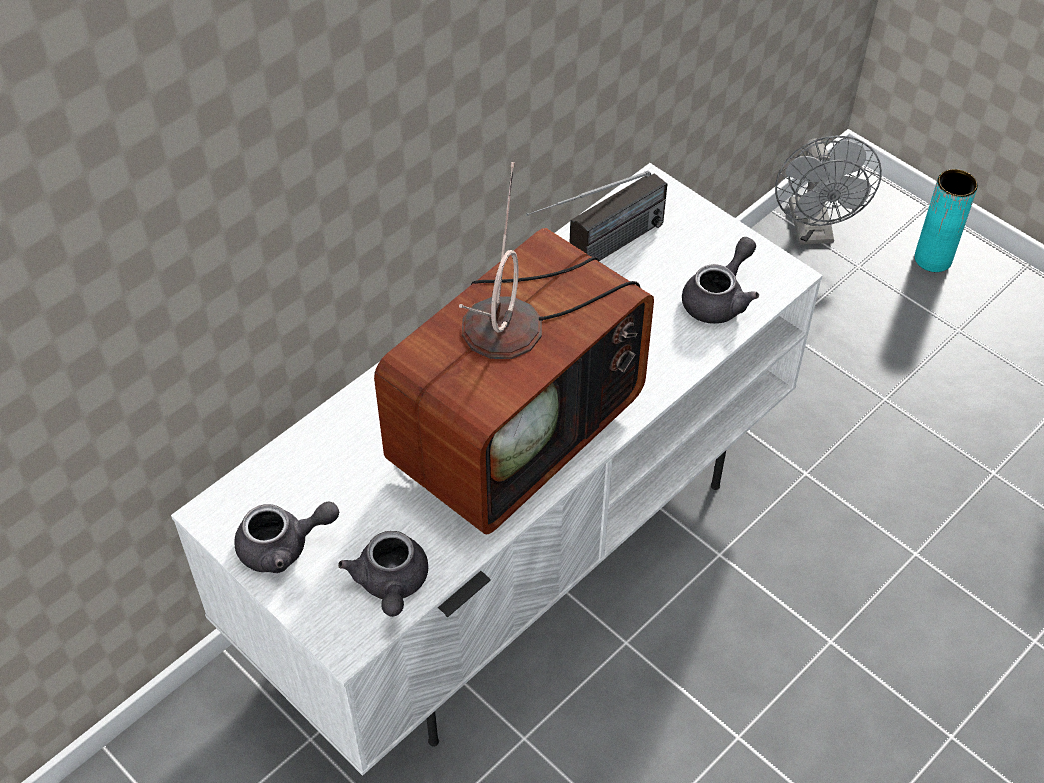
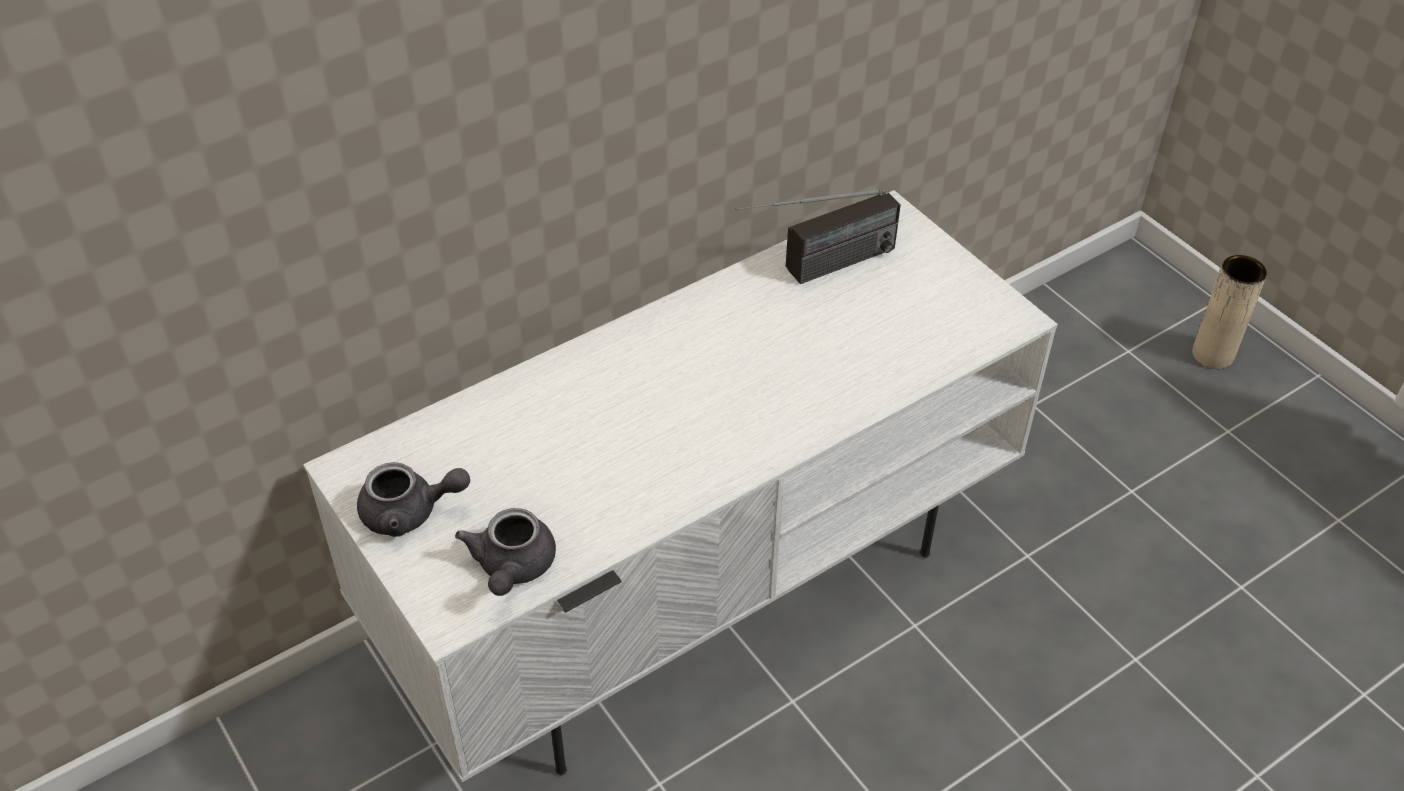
camera: 10 degrees right, 5 degrees down
(515, 425) = (686, 428): television -> none
(719, 299) = (938, 332): grey teapot -> none
(813, 231) = (1085, 310): grey fan -> none
(933, 259) = (1212, 355): turquoise vase -> beige vase

